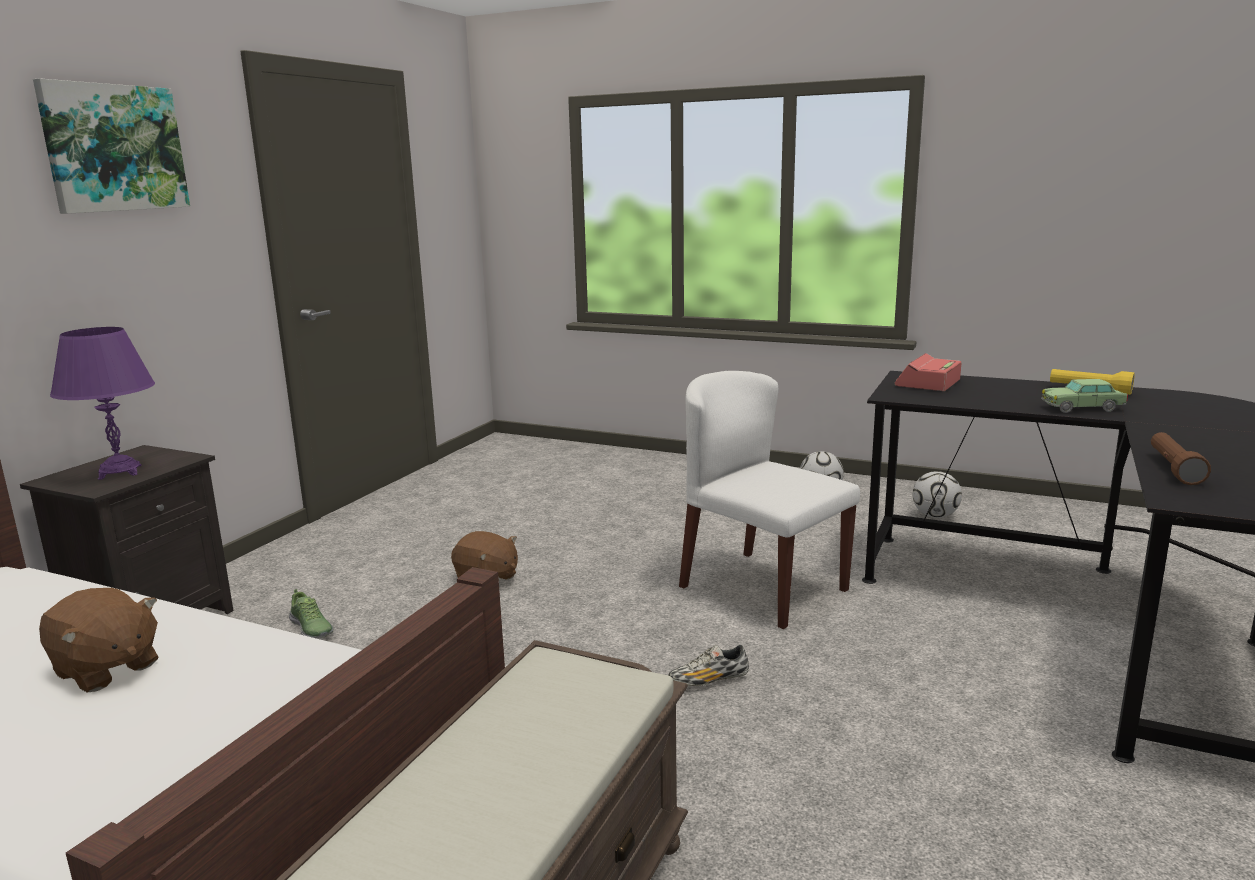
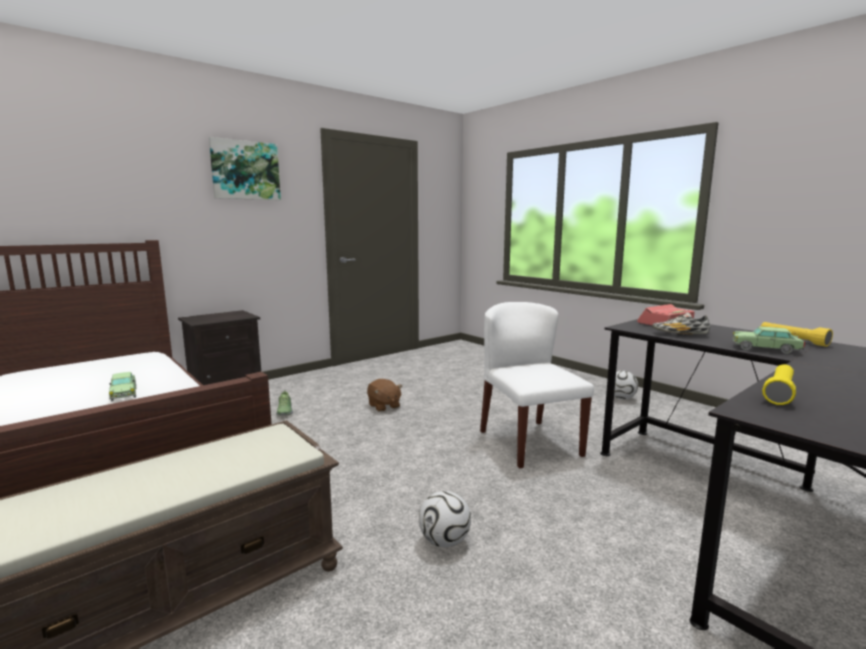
camera: 25 degrees right, 5 degrees down
(106, 669) = (124, 394): brown plush toy -> toy car
(120, 472) = (216, 318): purple table lamp -> none
(709, 680) = (445, 485): shoe -> shoe (680, 334)
(935, 516) = (693, 426): football -> football (445, 541)
(1173, 469) = (779, 393): brown flashlight -> yellow flashlight

